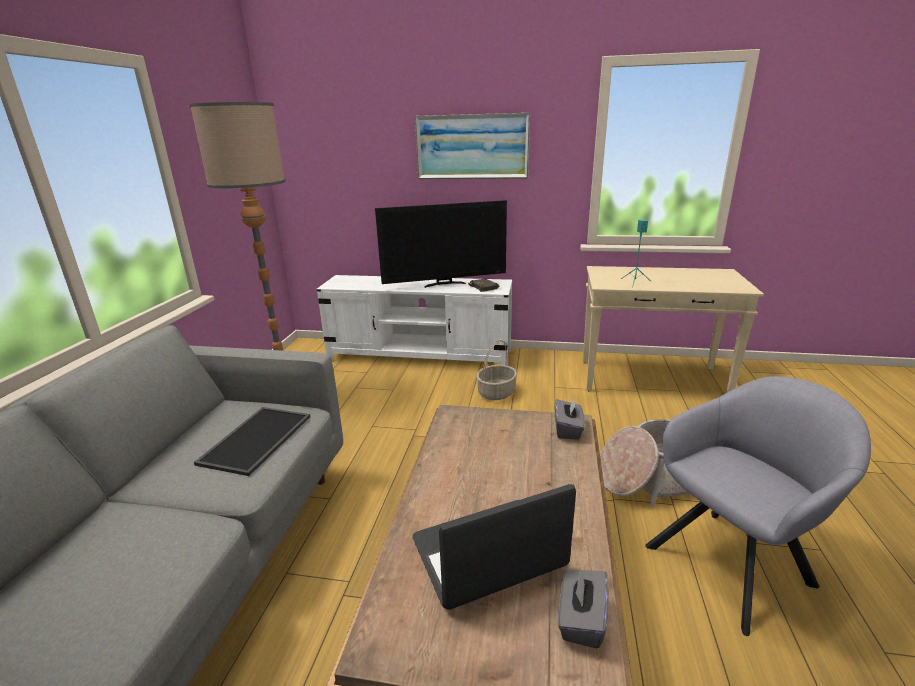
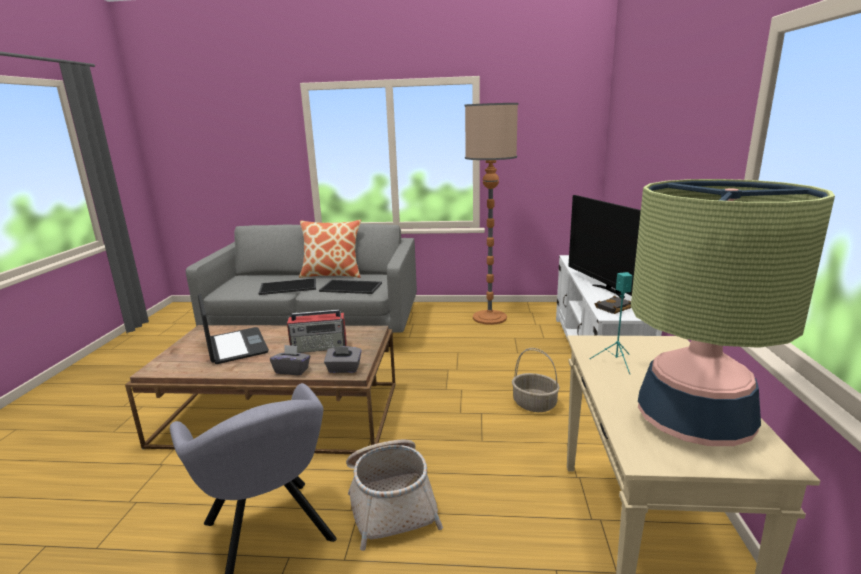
camera: 85 degrees right, 5 degrees down
(146, 468) = (332, 274): none -> pillow
(174, 528) = (287, 287): none -> tray
(472, 147) = (673, 146): picture -> none
(503, 454) = (320, 347): none -> radio
(581, 620) = (181, 368): grey tissue box -> grey tissue box (292, 370)
(701, 277) = (693, 422): none -> table lamp

